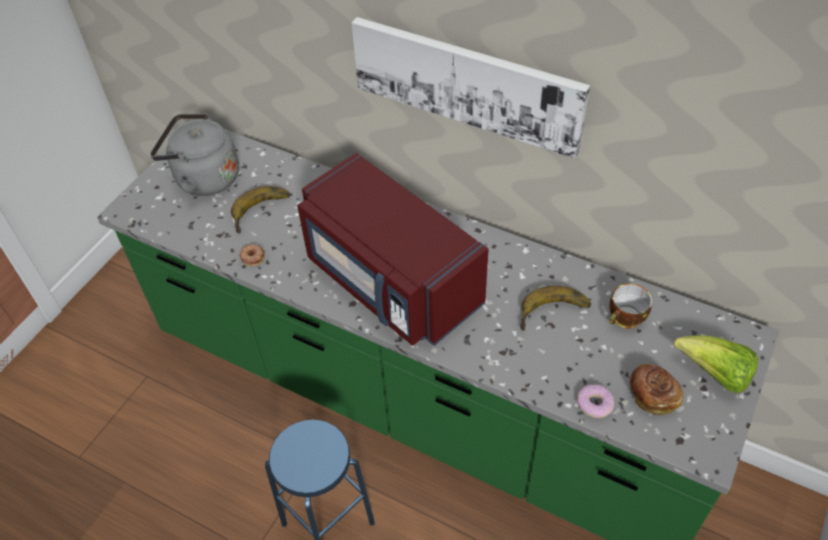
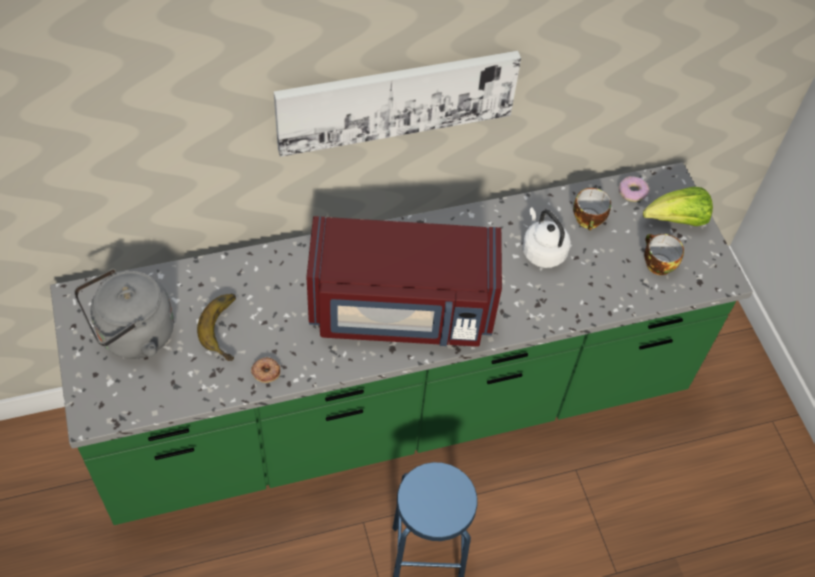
camera: 50 degrees left, 5 degrees up
(554, 315) = (542, 251): banana -> white kettle
(594, 404) = (630, 296): donut -> donut (632, 192)
(652, 396) = (656, 264): bread -> cup

